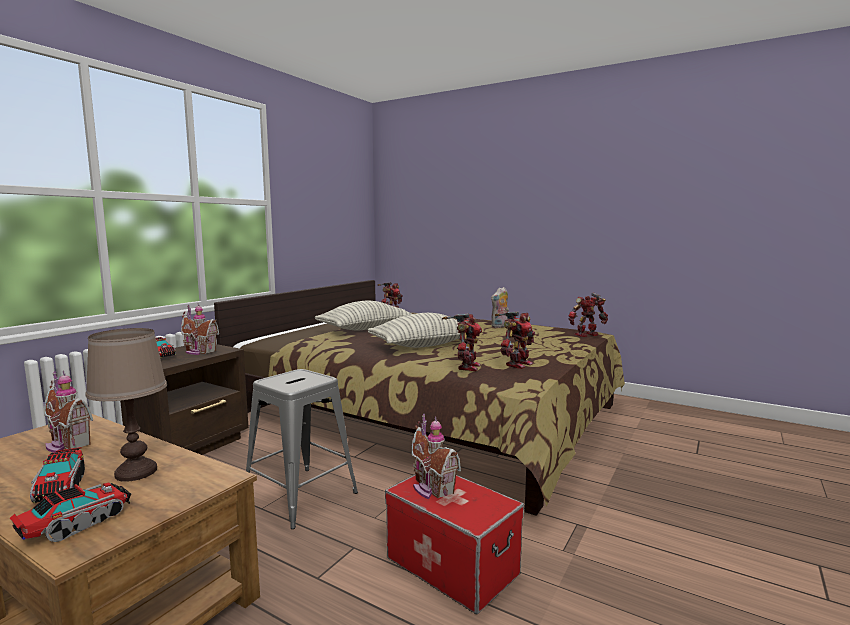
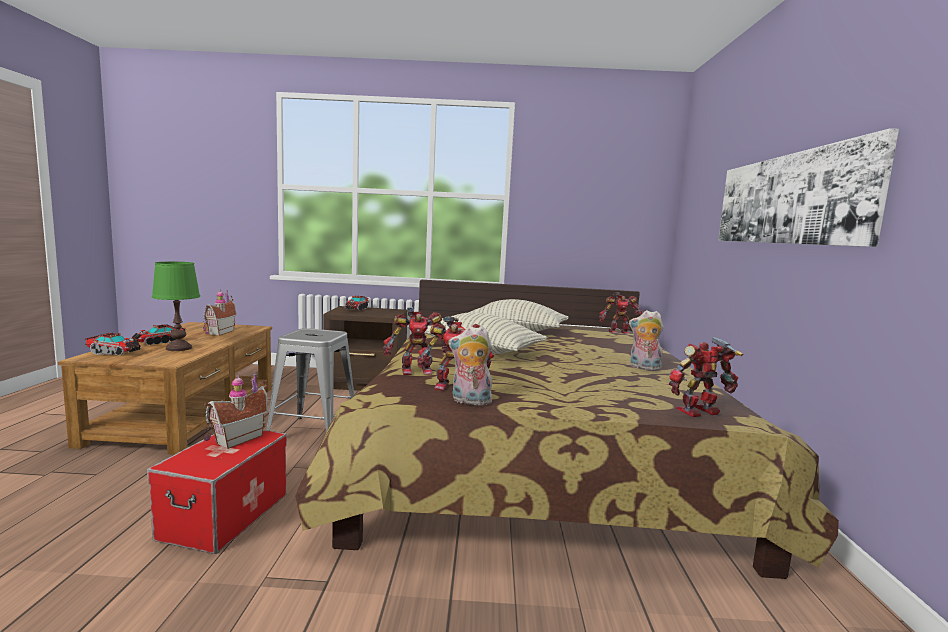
camera: 60 degrees right, 0 degrees up
(137, 472) = (179, 348): brown table lamp -> green table lamp
(198, 351) = (377, 312): toy house -> none
(521, 210) = (788, 199): none -> picture
(552, 365) = (469, 401): none -> plush toy
(587, 335) = (700, 412): toy robot -> toy robot turned 60 degrees counterclockwise

